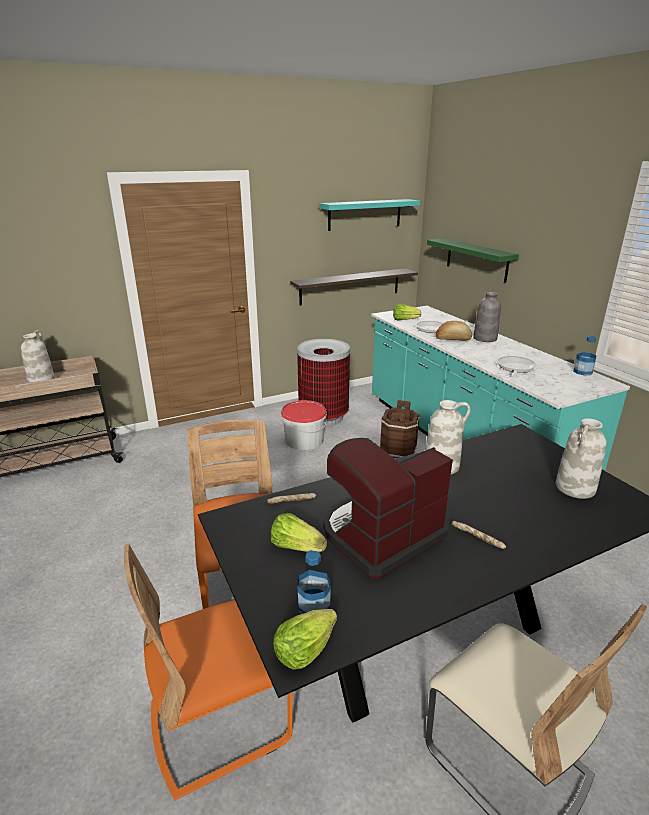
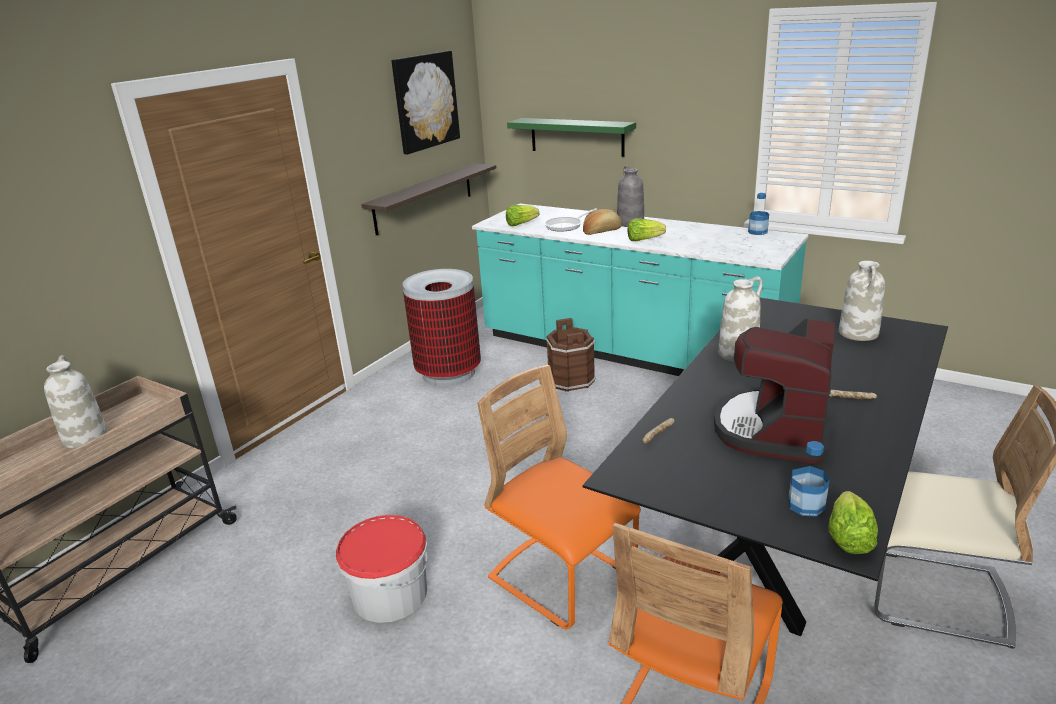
camera: 30 degrees left, 0 degrees up
(296, 546) = (720, 469): lettuce -> lettuce (644, 240)
(304, 440) = (455, 406): bucket -> bucket (389, 594)
(365, 214) = (425, 101): turquoise shelf -> picture
(515, 368) = (699, 244): frying pan -> none

